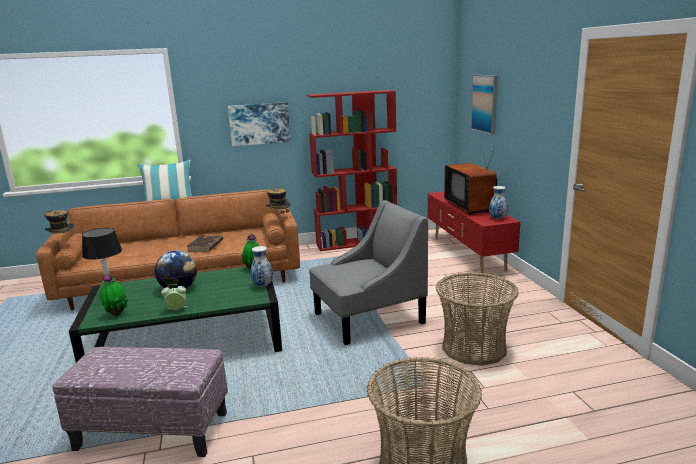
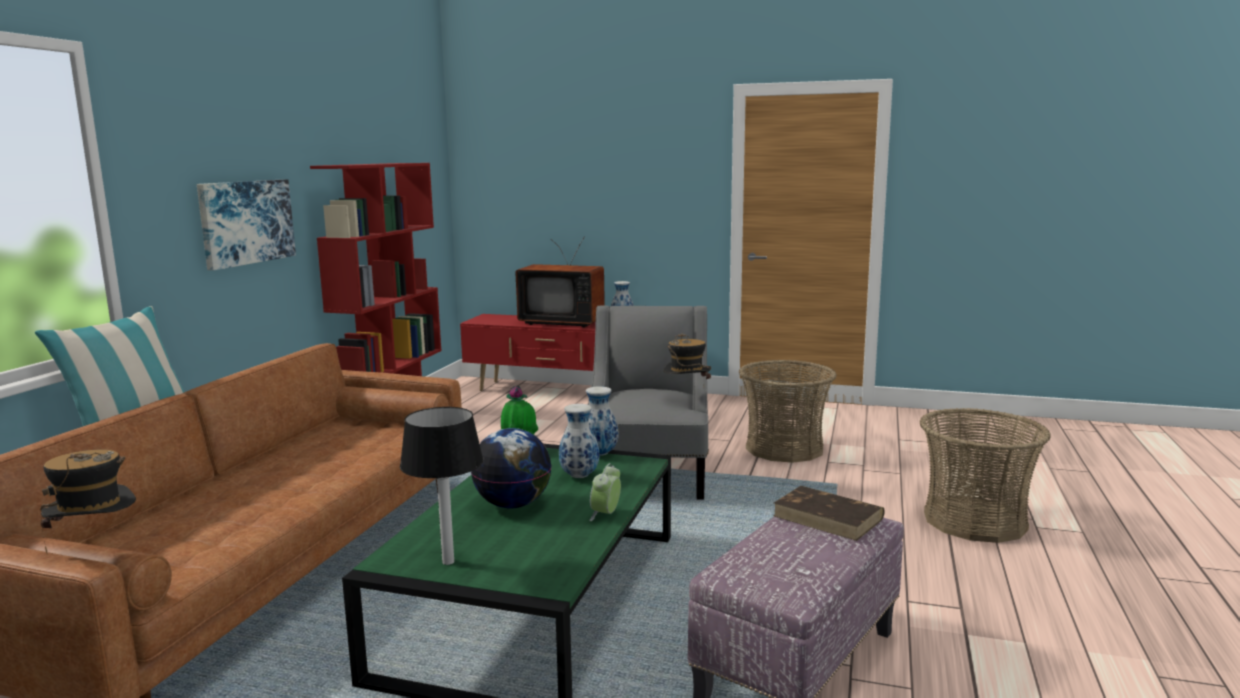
camera: 60 degrees left, 5 degrees down
(117, 314) = (548, 561): potted plant -> none
(205, 246) = (329, 464): brown book -> brown book (829, 517)
(226, 290) = (580, 476): none -> vase
(279, 218) = (409, 381): hat -> hat (686, 392)
(485, 103) = (537, 181): picture -> none

